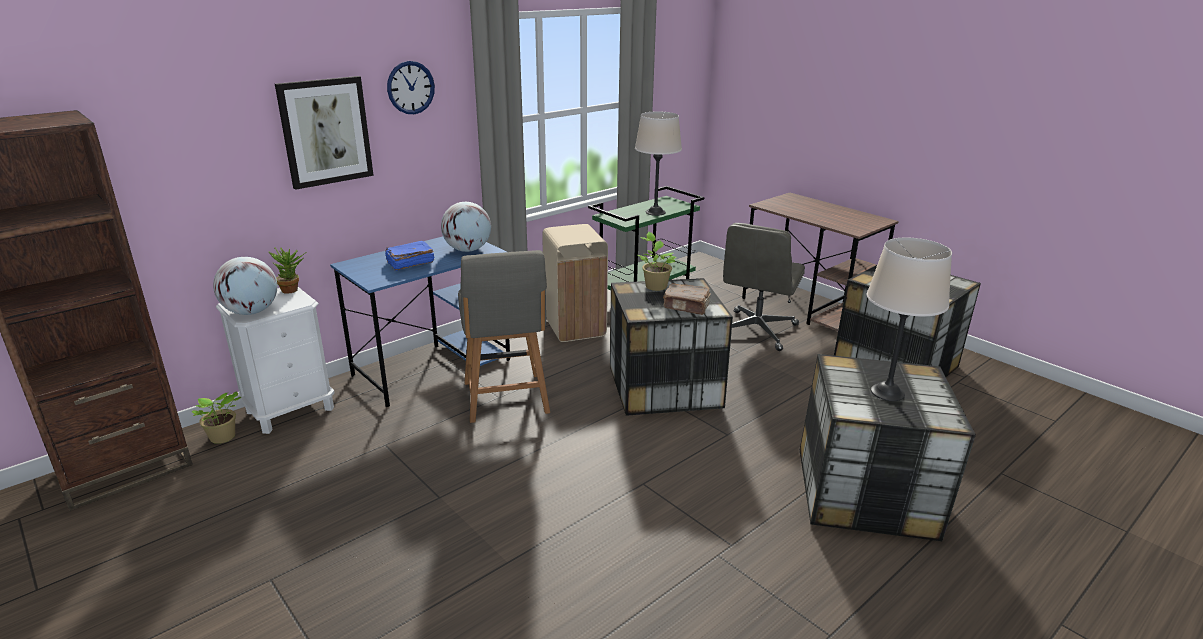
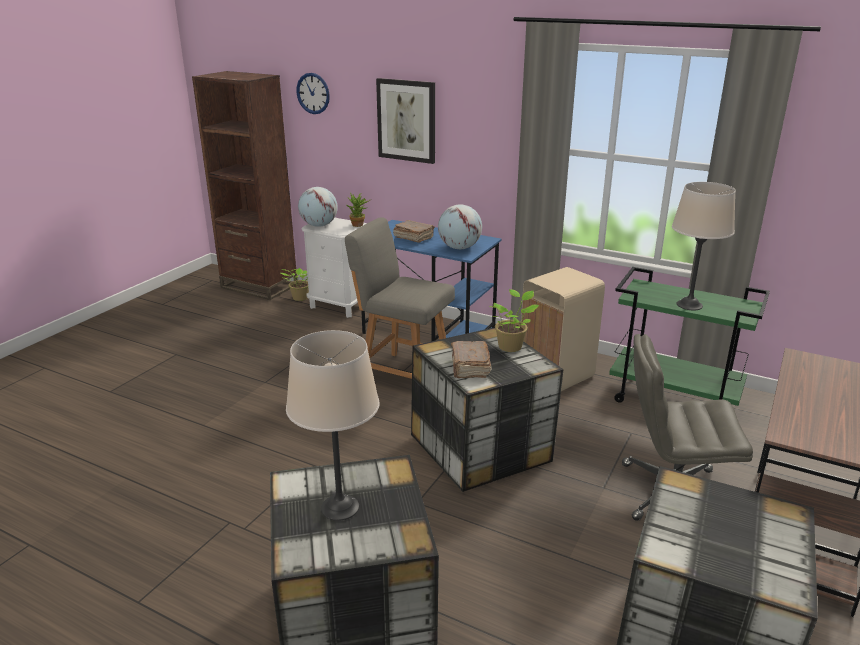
camera: 70 degrees right, 0 degrees up
(409, 263) = (413, 238): blue book -> brown book
(410, 87) = (476, 99): wall clock -> wall clock (313, 93)
(506, 399) = (403, 374): grey chair -> grey chair turned 60 degrees clockwise

